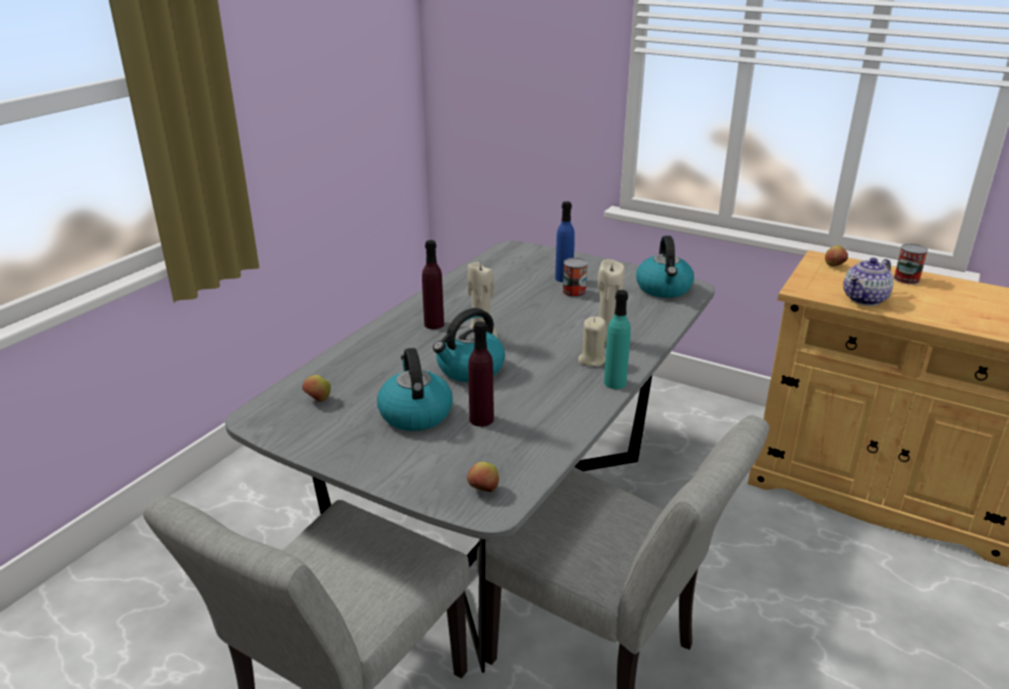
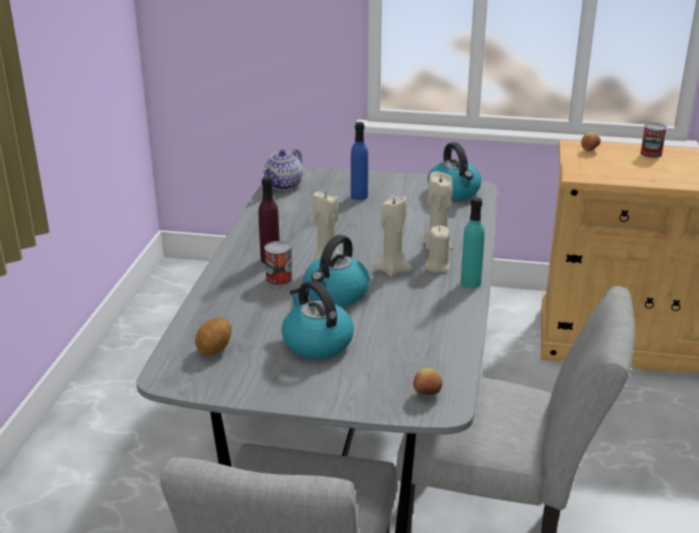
camera: 20 degrees left, 0 degrees up
(318, 400) = (215, 349): apple -> potato
(481, 419) = (380, 336): purple bottle -> none
(543, 355) = (392, 270): none -> beige candle
(574, 292) = (378, 208): can -> can (279, 279)
(865, 299) = (631, 176): teapot -> teapot (284, 185)

